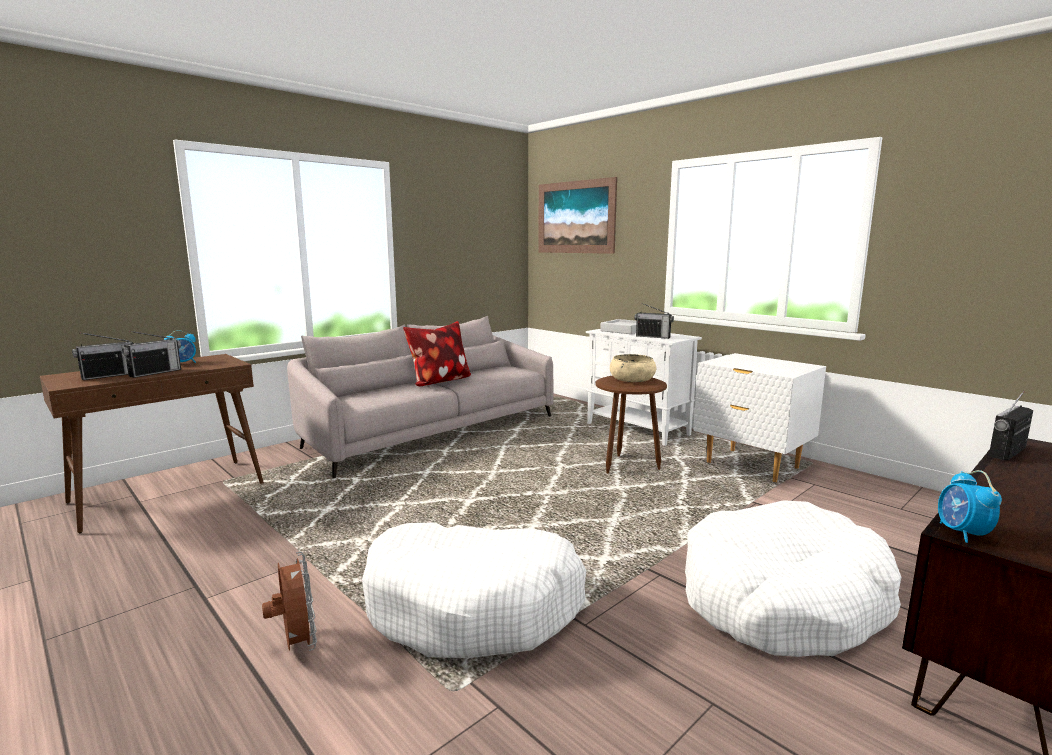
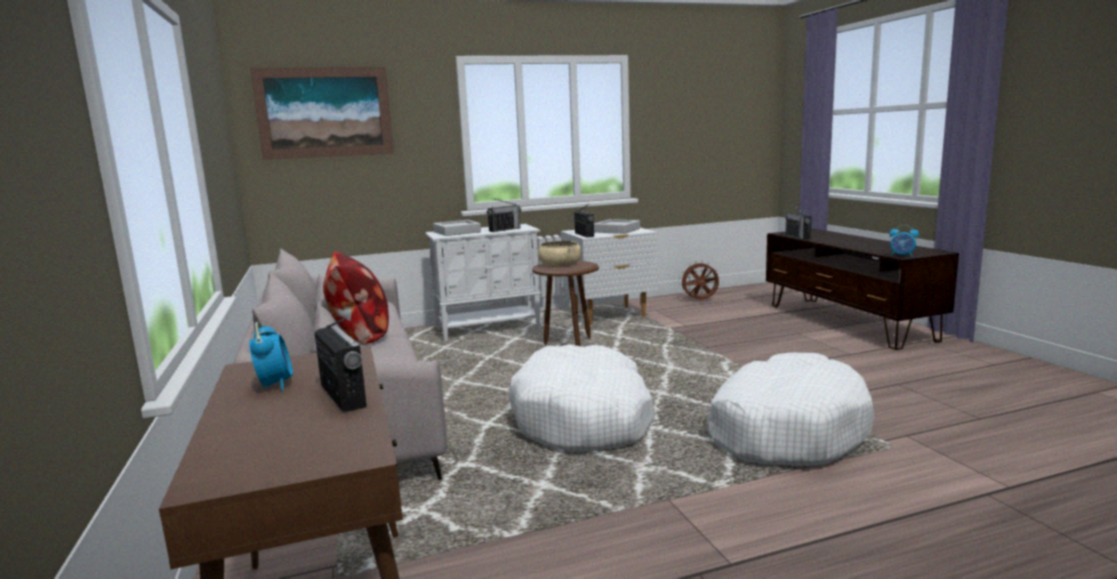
camera: 65 degrees left, 0 degrees up
(109, 376) = (308, 429): radio -> radio (584, 235)
(296, 644) = (830, 506): brown fan -> brown fan (700, 301)
(770, 366) = (616, 230): none -> grey tray
(782, 599) = (799, 349): white dog bed -> white dog bed (583, 418)

